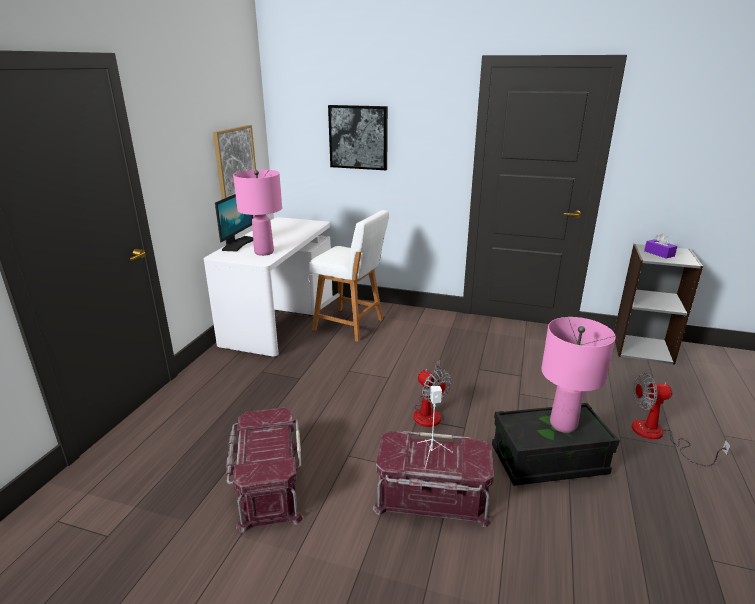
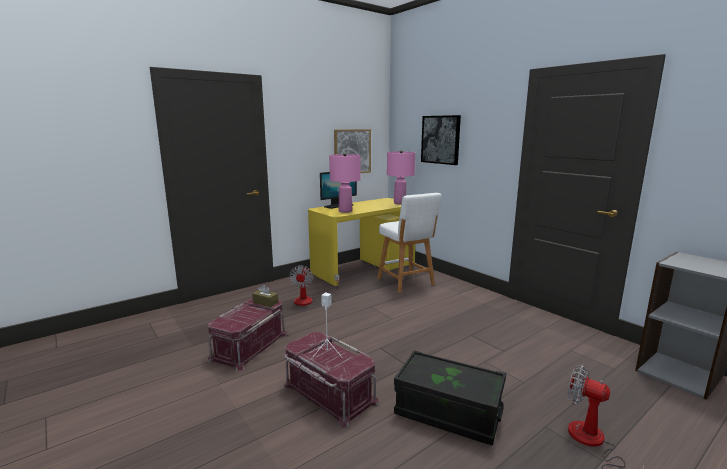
camera: 35 degrees right, 10 degrees down
(269, 417) = (265, 302): none -> brown tissue box
(279, 320) = (364, 268): white desk -> yellow desk
(429, 411) = (394, 347): fan -> fan (309, 299)
(562, 424) = (460, 378): pink table lamp -> pink table lamp (399, 203)
(659, 253) = (693, 262): purple tissue box -> none

